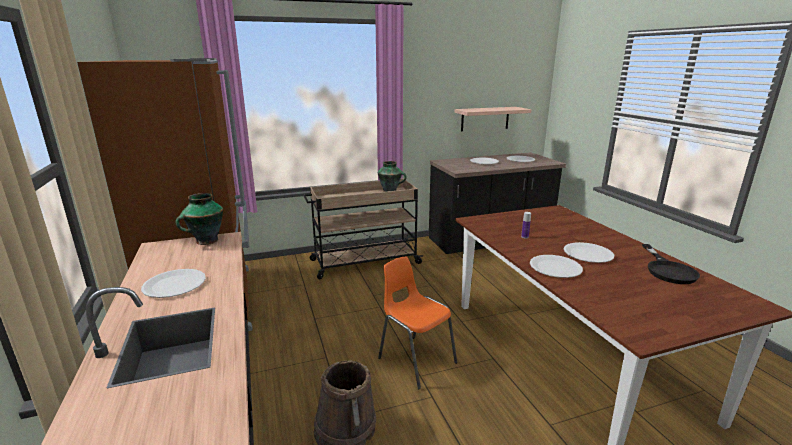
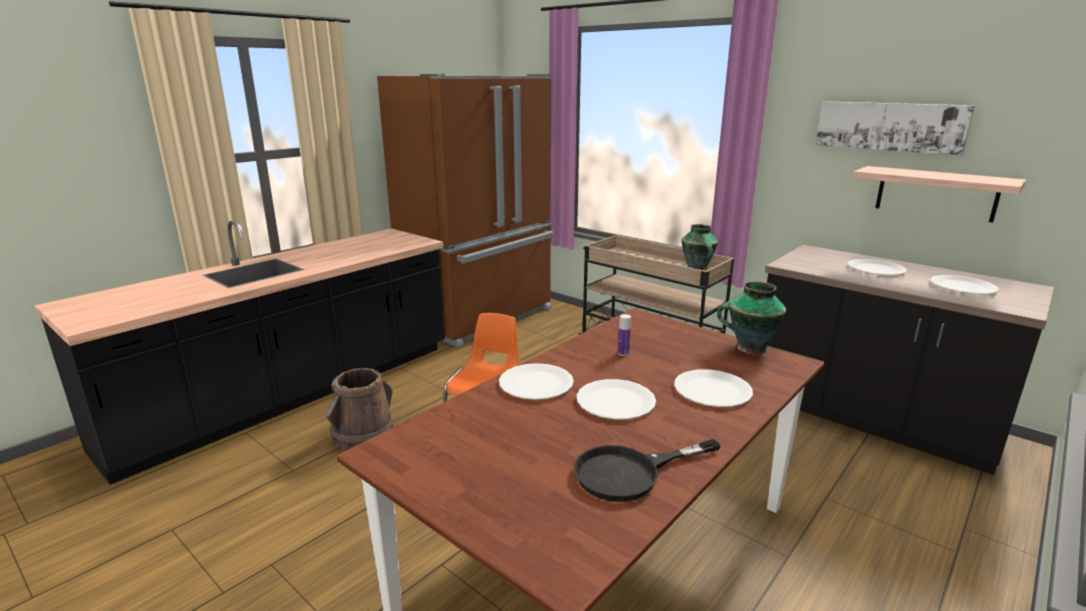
camera: 60 degrees right, 0 degrees up
(174, 285) = (330, 252): white plate -> white plate (712, 390)
(206, 241) = (411, 239): vase -> vase (749, 348)
(462, 86) = (889, 126): none -> picture

